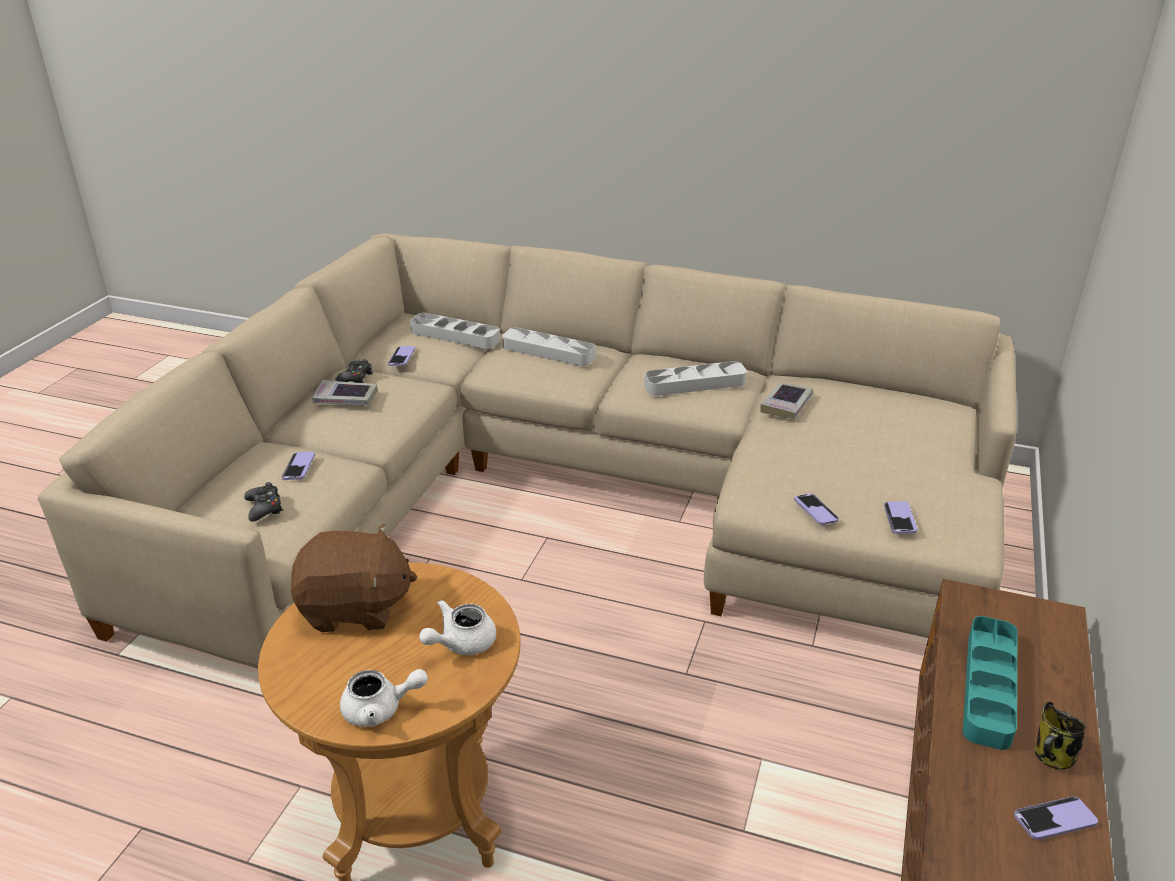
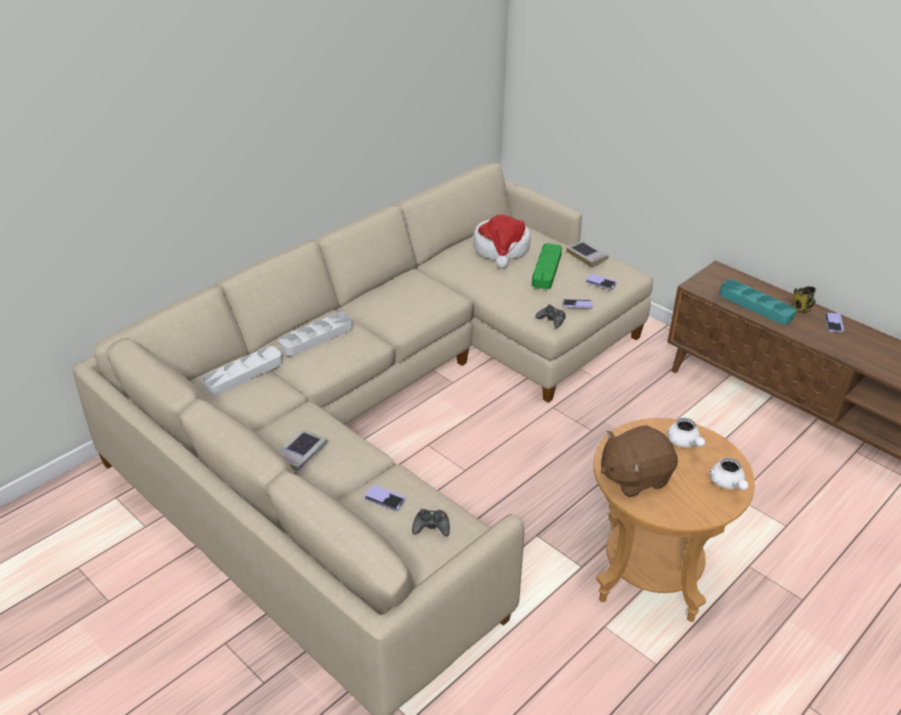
camera: 65 degrees left, 5 degrees up
(355, 608) = (634, 477): brown plush toy -> brown plush toy turned 135 degrees counterclockwise
(356, 378) = (270, 441): black game controller -> black game controller (551, 320)
(380, 709) = (727, 484): white teapot -> white teapot turned 150 degrees clockwise
(402, 357) = (252, 410): phone -> none
(695, 384) = (416, 294): grey tray -> none
(786, 405) = (469, 271): book -> book (587, 256)
(864, 459) = (546, 269): none -> green tray
(867, 412) = (501, 249): none -> hat

